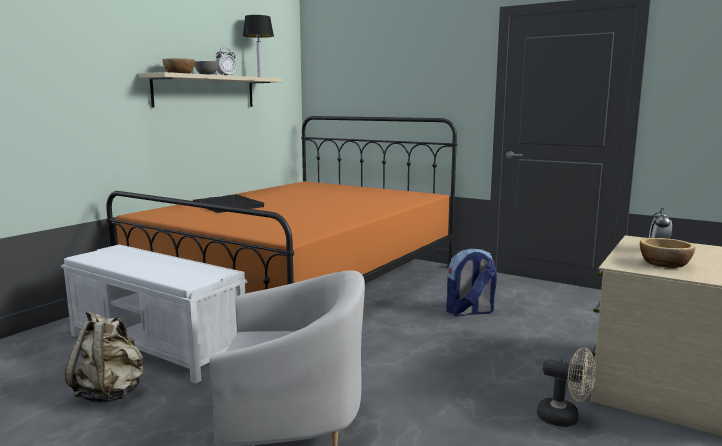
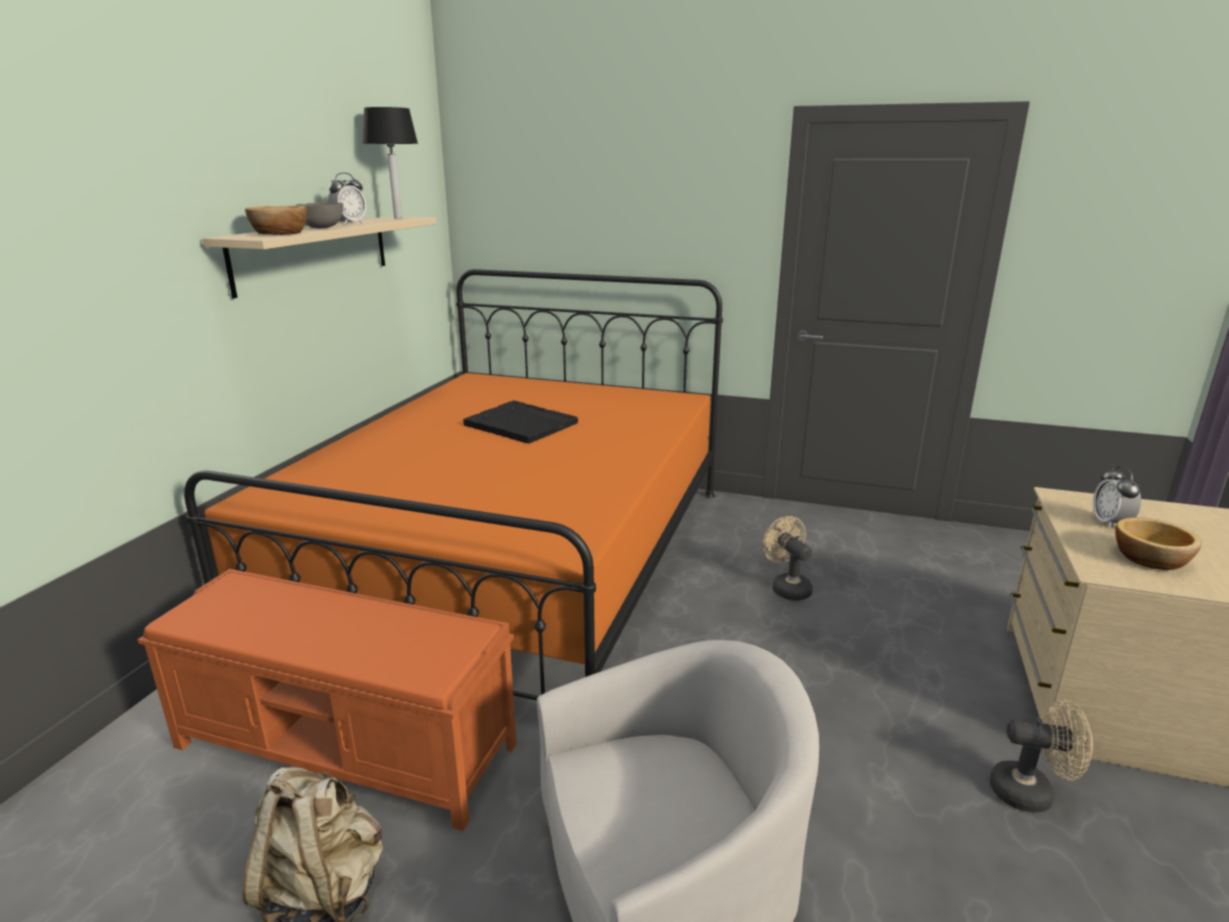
camera: 15 degrees left, 10 degrees up
(157, 345) = (348, 746): white bench -> orange bench
(227, 205) = (390, 456): black tray -> black tray (520, 424)
(469, 312) = (787, 587): backpack -> beige fan

